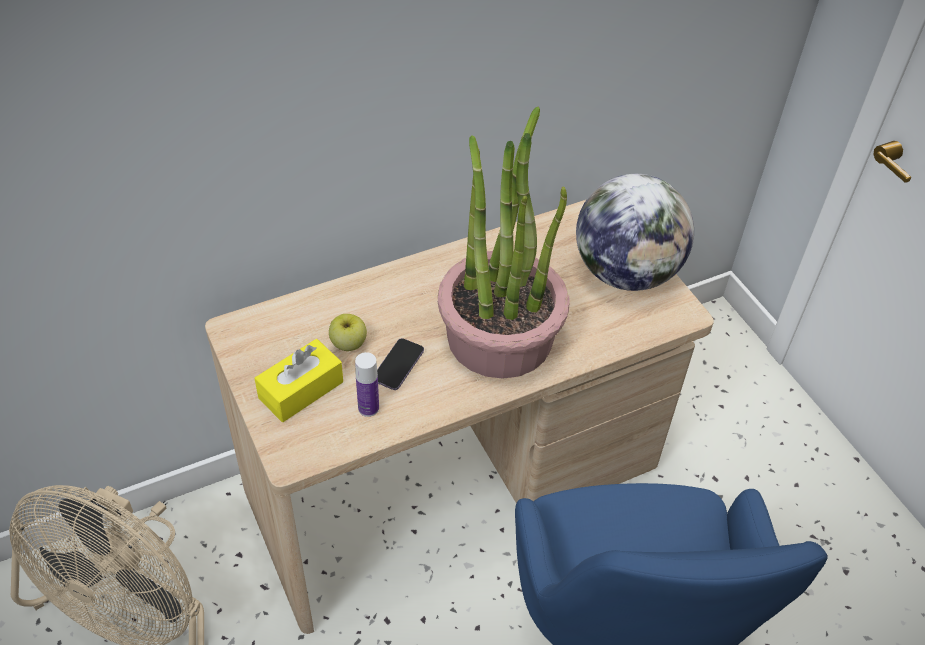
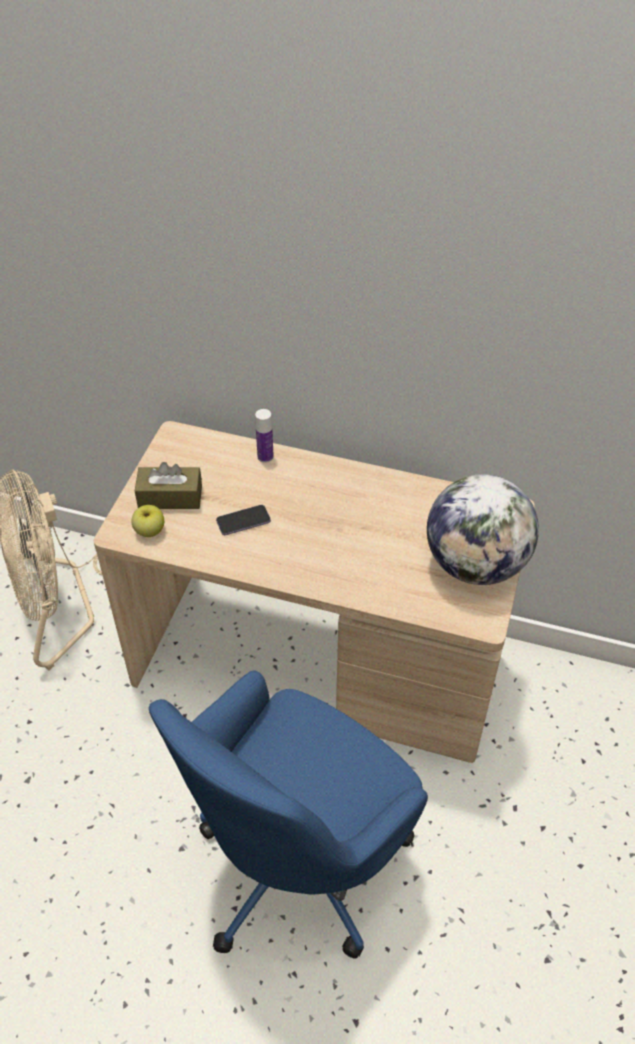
camera: 45 degrees right, 0 degrees up
(301, 390) = (170, 497): yellow tissue box -> brown tissue box
(348, 344) = (229, 487): apple -> apple (149, 531)
(368, 408) = (195, 534): bottle -> bottle (265, 457)
(500, 336) = (330, 546): potted plant -> none

